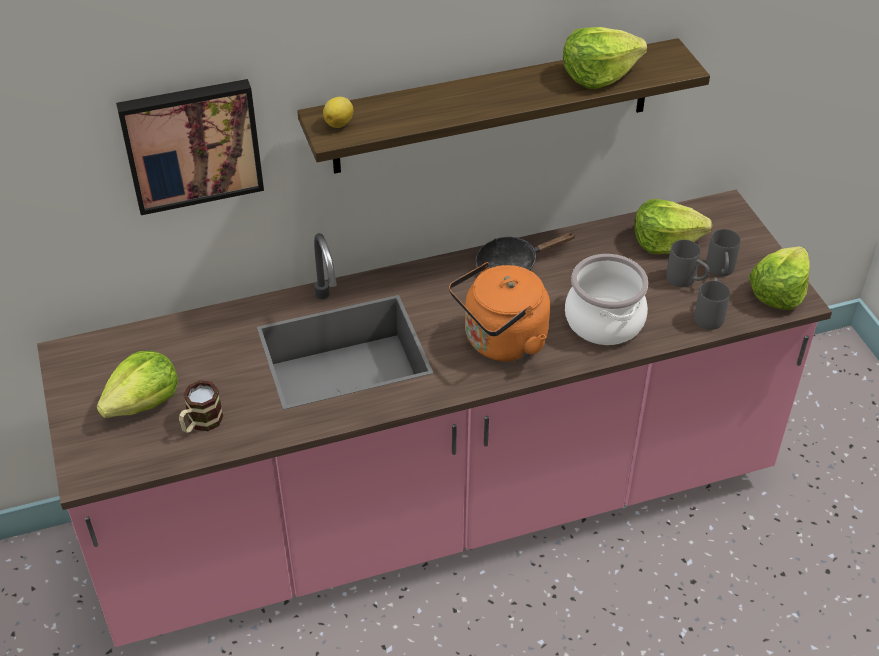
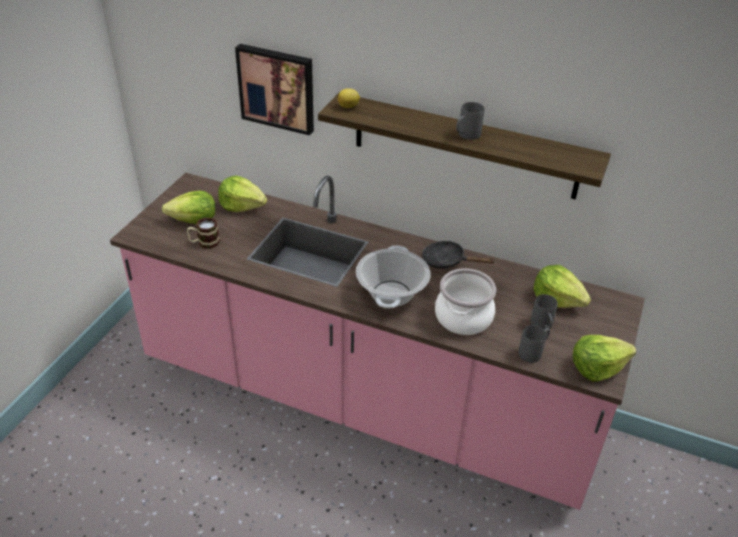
camera: 40 degrees right, 5 degrees down
(501, 342) = (391, 293): orange kettle -> cooking pot
(598, 75) = (527, 148): lettuce -> lettuce (242, 206)
(720, 272) = (572, 334): grey mug -> grey mug (466, 136)

